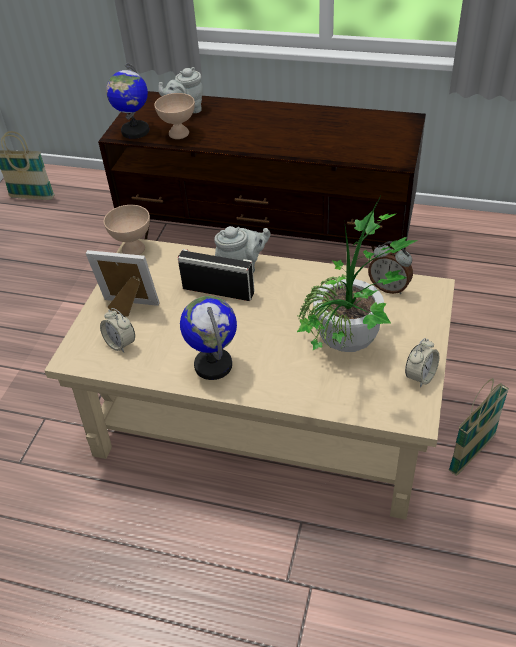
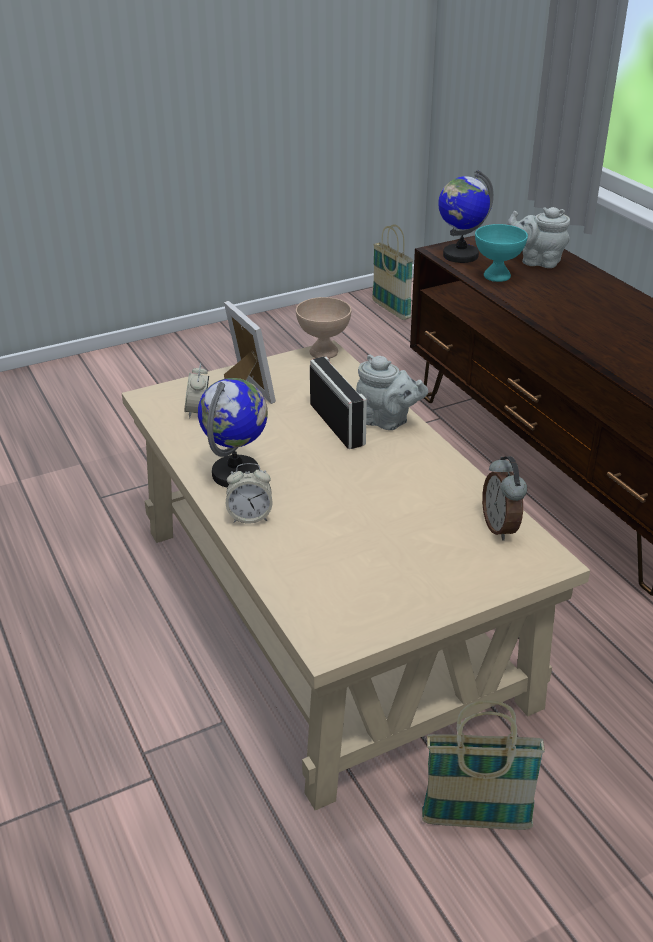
camera: 45 degrees right, 10 degrees down
(179, 133) = (498, 276): beige bowl -> turquoise bowl
(346, 350) = (364, 544): potted plant -> none
(420, 376) = (393, 617): alarm clock -> alarm clock (250, 516)

